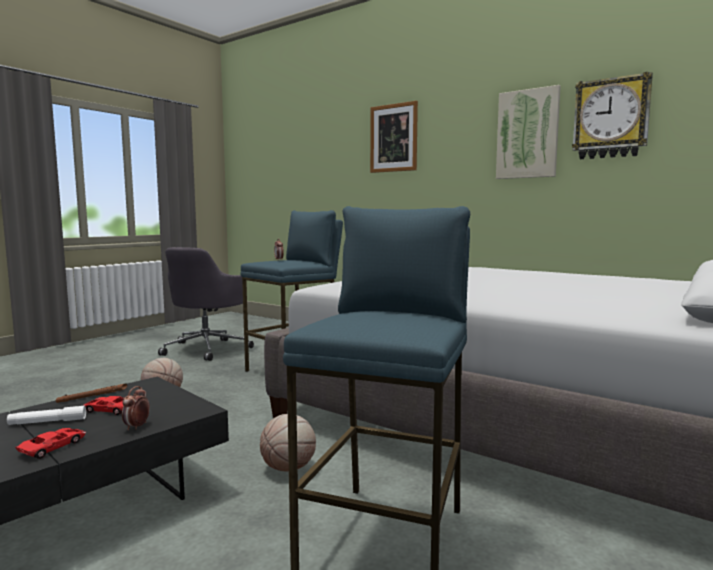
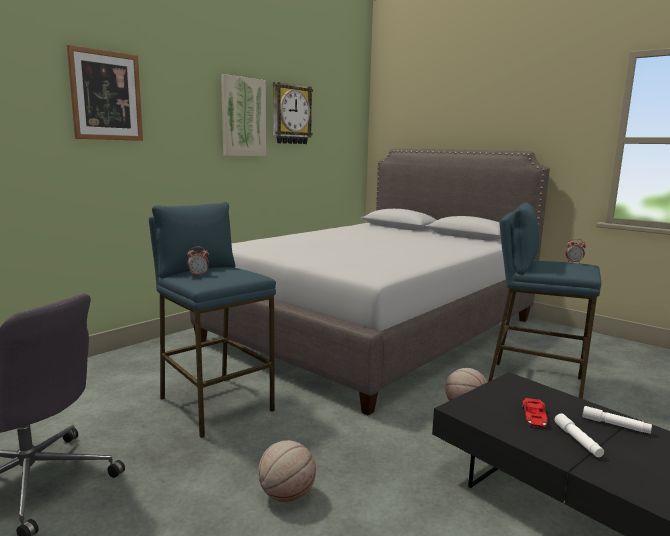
camera: 85 degrees left, 5 degrees up
(53, 447) = (615, 425): red toy car -> white flashlight
(93, 396) = (505, 432): brown flashlight -> none
(136, 426) = (559, 399): alarm clock -> alarm clock (573, 262)

